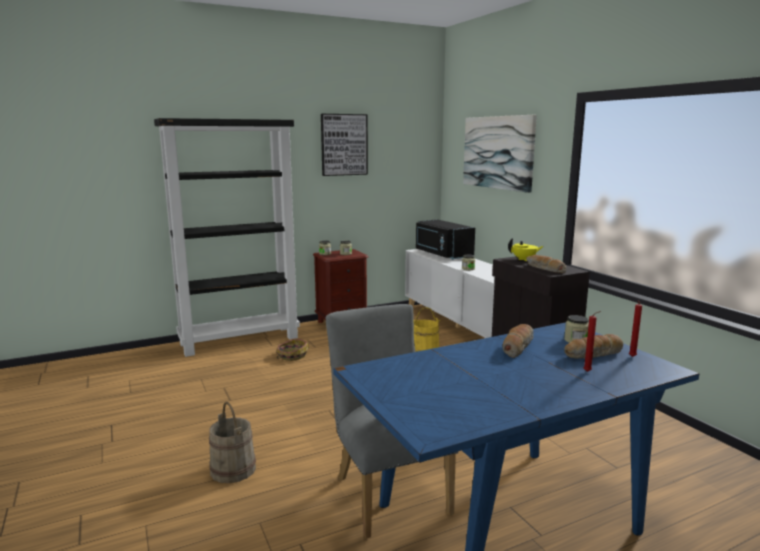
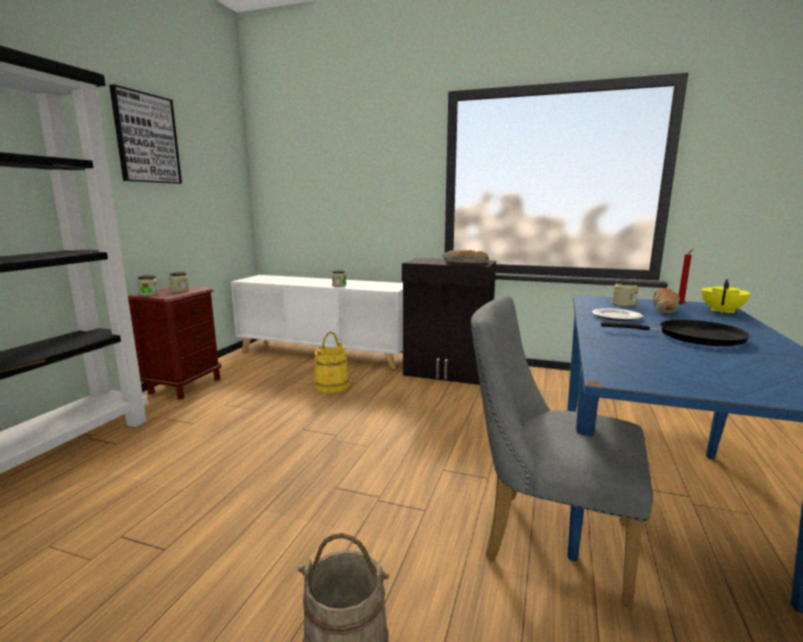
camera: 45 degrees left, 0 degrees up
(291, 355) = (173, 445): basket -> none
(442, 254) = (282, 279): black microwave -> none
(498, 152) = (343, 158): picture -> none
(508, 375) = (693, 337): none -> black frying pan
(517, 346) = (616, 317): bread -> plate
(524, 259) = (427, 260): yellow teapot -> yellow teapot (722, 311)
(588, 372) = (705, 319): red candle -> none

